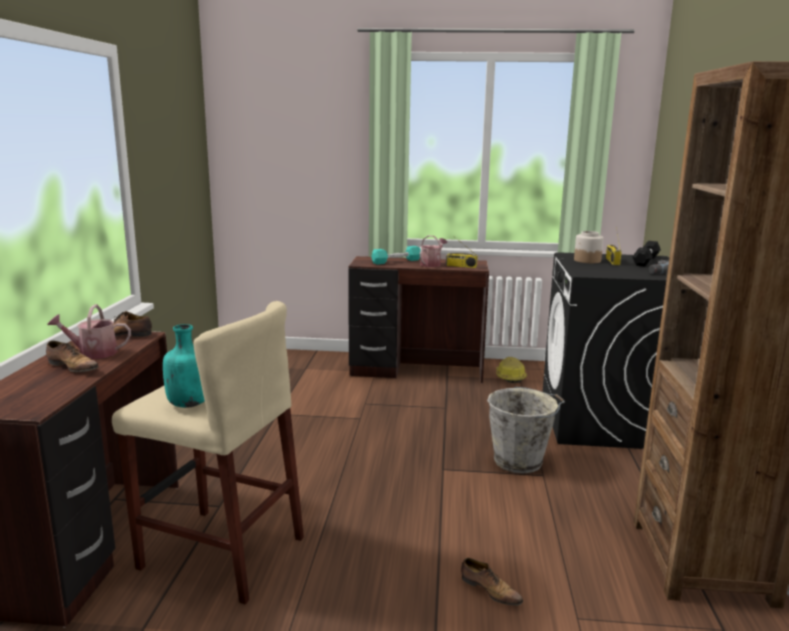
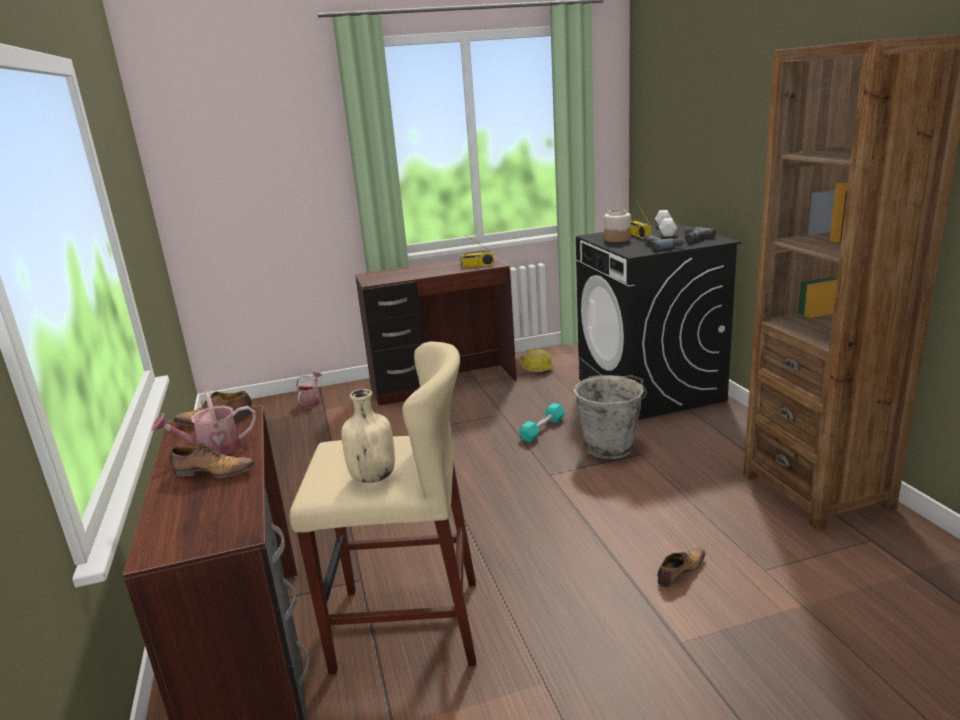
camera: 20 degrees left, 5 degrees up
(189, 404) = (372, 476): turquoise bottle -> beige bottle
(396, 261) = (406, 272): turquoise dumbbell -> turquoise dumbbell (542, 429)
(432, 264) = (446, 269): watering can -> watering can (311, 402)
(489, 590) = (680, 571): shoe -> shoe turned 60 degrees counterclockwise
(620, 272) = (661, 245): none -> power drill
(646, 261) = (665, 230): black dumbbell -> white dumbbell

